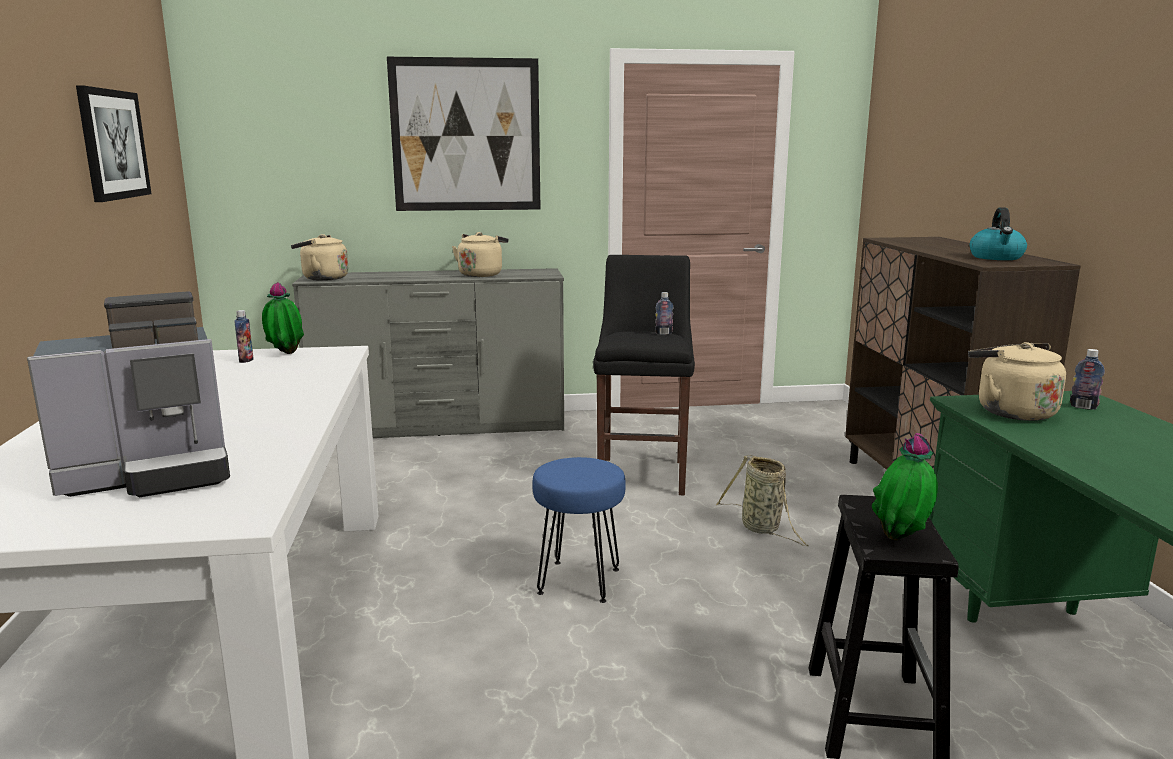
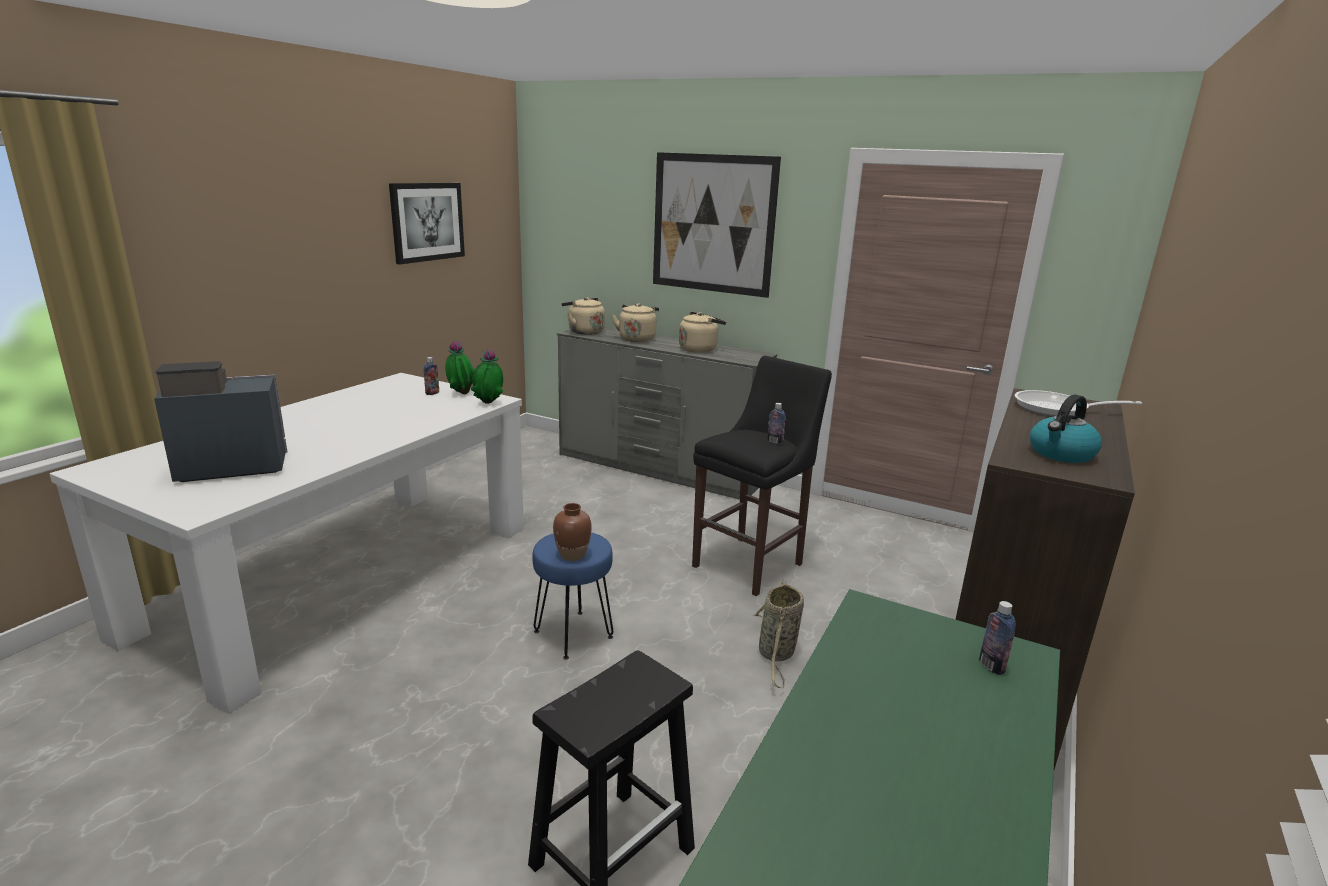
camera: 35 degrees right, 5 degrees up
(152, 474) = (228, 467): coffee machine -> coffee machine turned 150 degrees clockwise
(594, 477) = (572, 555): none -> brown vase
(901, 540) = (592, 713): potted plant -> potted plant (488, 404)
(921, 242) = (1057, 409): none -> frying pan
(1011, 411) = (889, 637): beige kettle -> beige kettle (637, 338)

